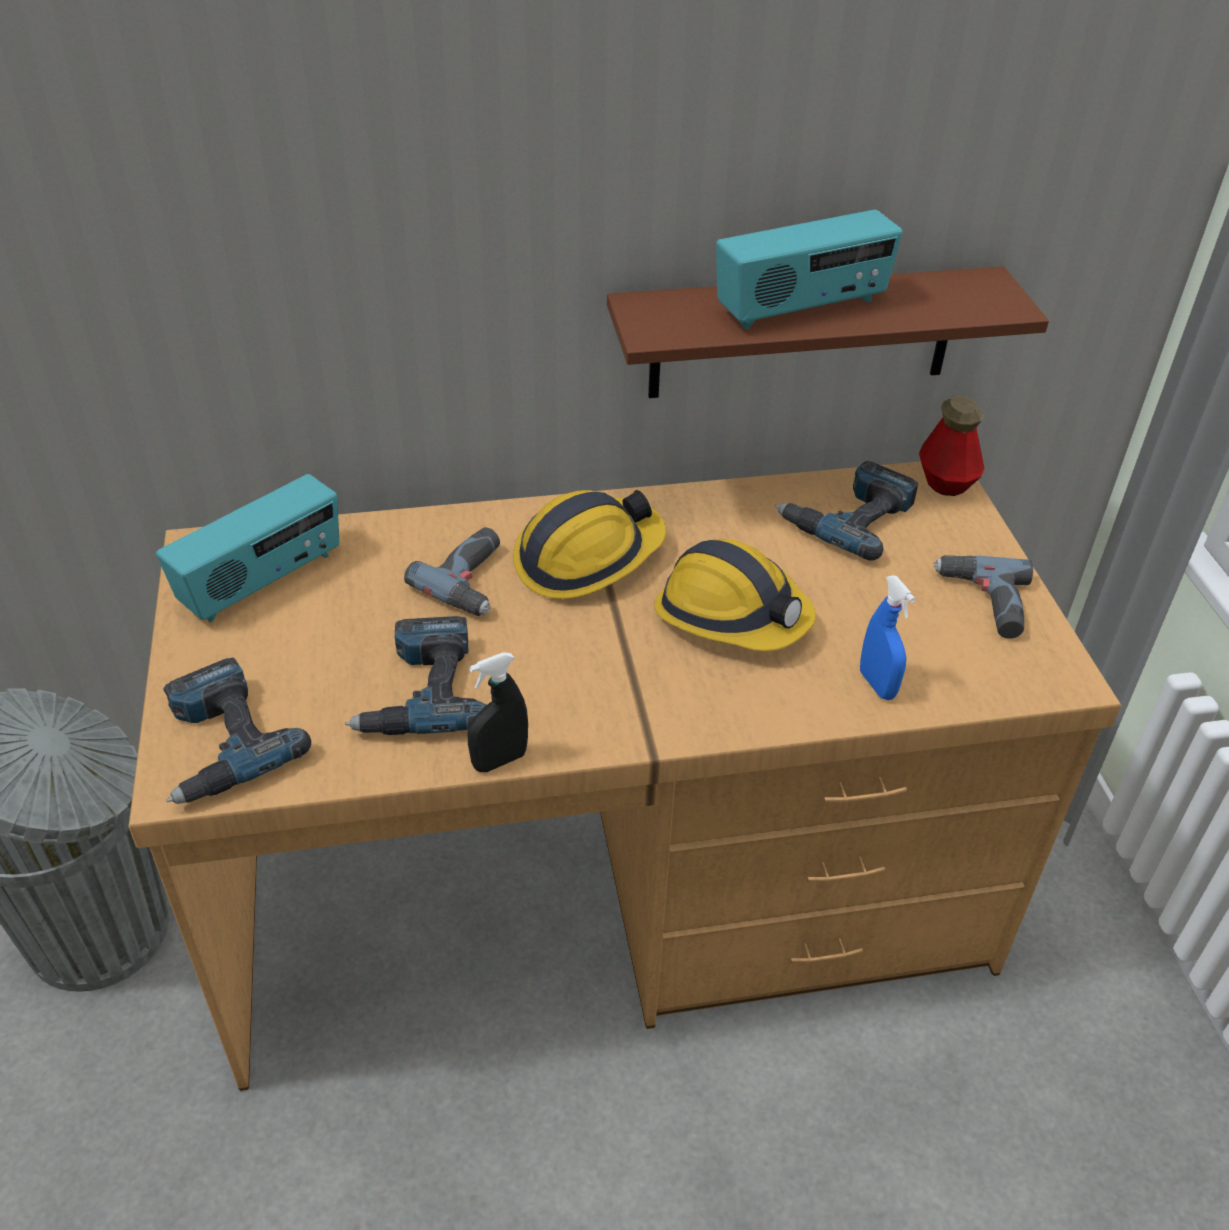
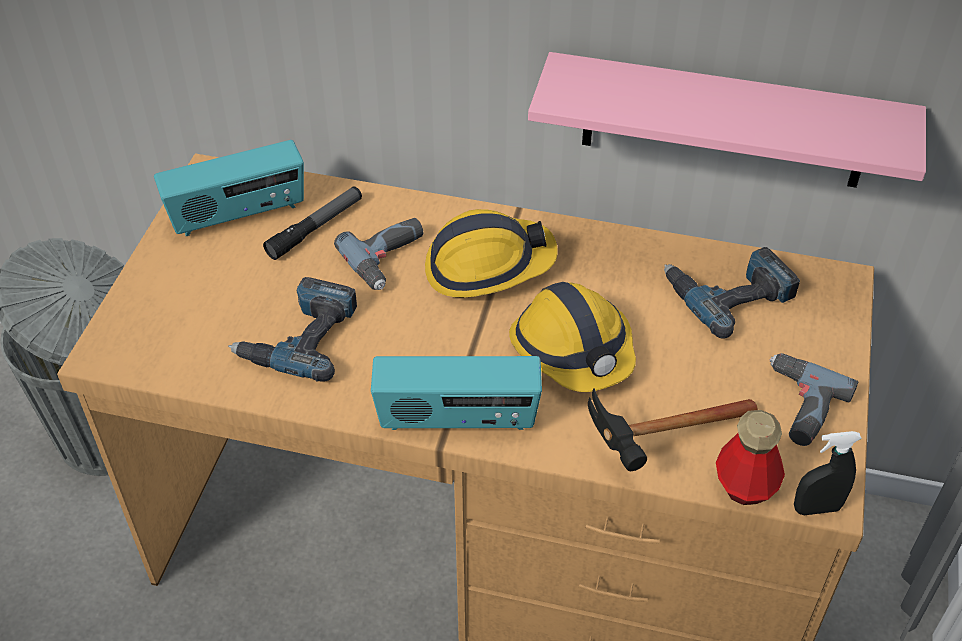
camera: 25 degrees right, 5 degrees up
(220, 744) = (144, 332): power drill -> none
(367, 571) = (315, 228): none -> flashlight
(499, 760) = (325, 410): black spray bottle -> black spray bottle (816, 508)
(802, 309) = (703, 105): radio -> radio (457, 420)
(802, 333) = (724, 122): brown shelf -> pink shelf
(877, 685) = (656, 447): blue spray bottle -> hammer
(946, 482) = (839, 285): bottle -> bottle (745, 485)

